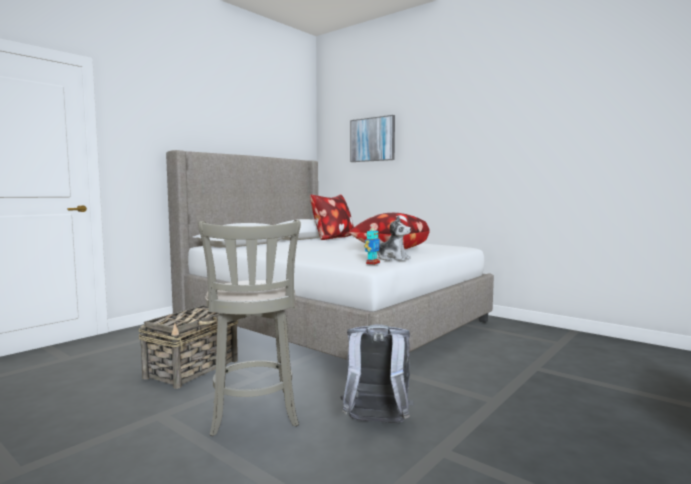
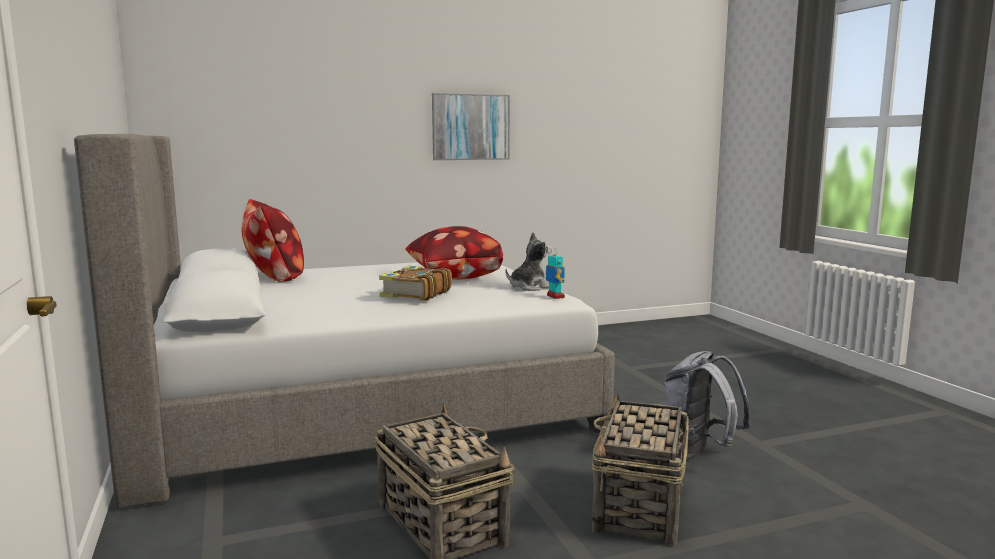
camera: 60 degrees left, 5 degrees up
(254, 416) = (639, 507): grey stool -> basket
(323, 249) = (415, 294): none -> book
(372, 139) = (271, 103): picture -> picture (470, 127)

